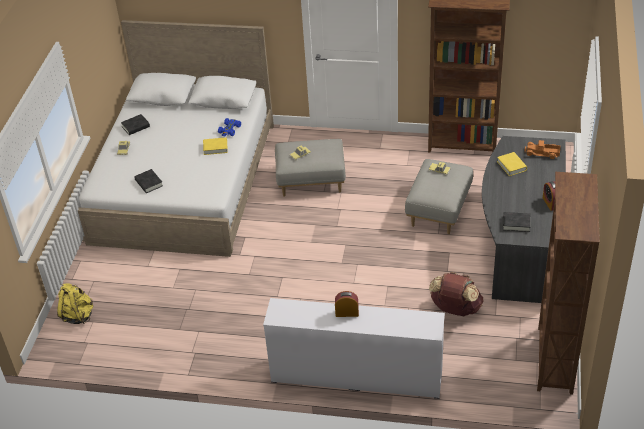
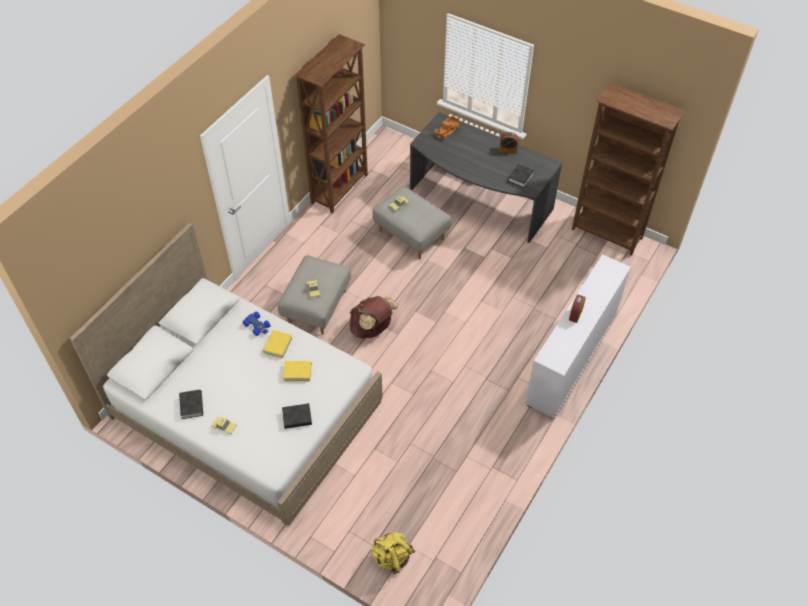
camera: 70 degrees left, 10 degrees up
(455, 309) = (529, 269): brown backpack -> brown backpack (372, 329)
(511, 166) = (451, 153): yellow book -> yellow book (297, 372)

